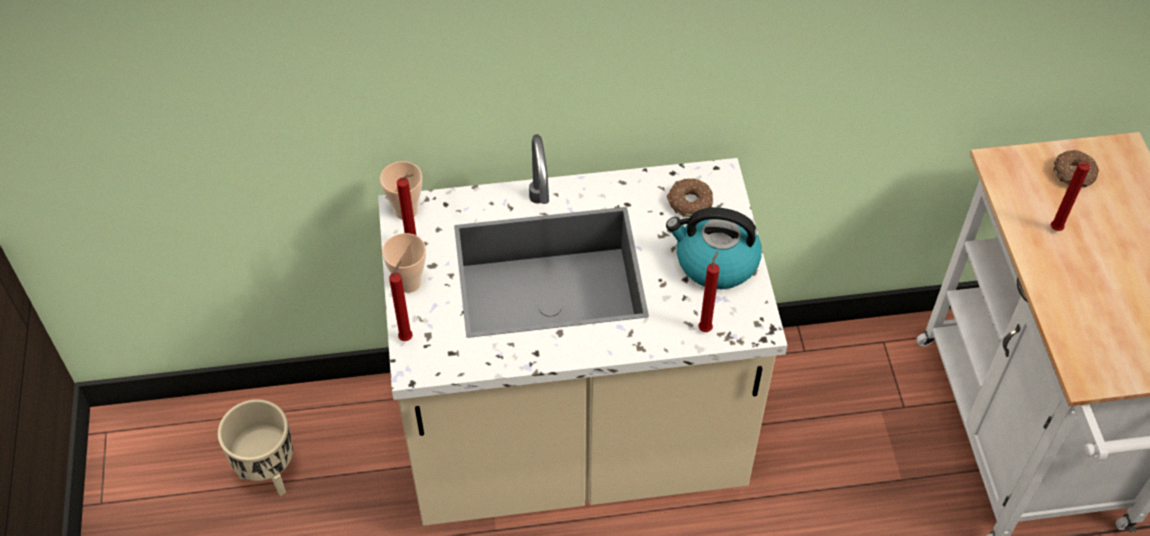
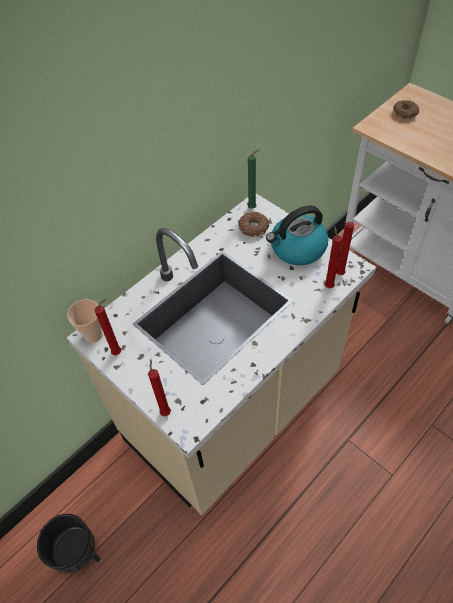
camera: 35 degrees left, 0 degrees up
(269, 472) = (80, 554): beige planter -> black planter
(409, 283) = (135, 377): cup -> none
(715, 177) = (253, 208): none -> green candle
(1053, 230) = (424, 140): red candle -> red candle (339, 275)

